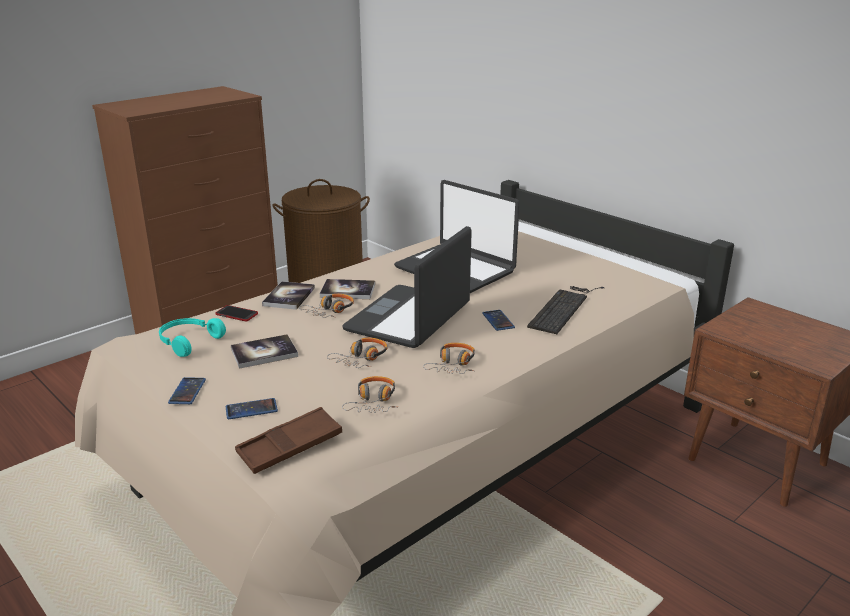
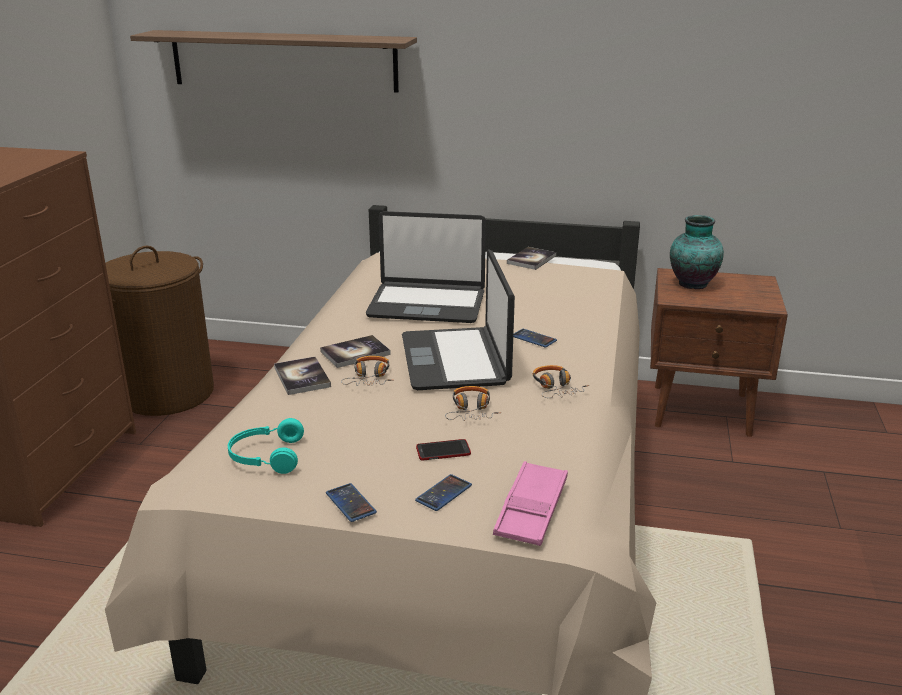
camera: 35 degrees left, 0 degrees up
(236, 314) = (273, 412): phone -> phone (443, 451)
(264, 353) = (368, 438): book -> book (531, 259)
(290, 446) = (531, 510): brown tray -> pink tray
(373, 402) = (541, 443): headphones -> none
(460, 42) = (283, 61): none -> shelf
(564, 307) = (567, 311): keyboard -> none
(761, 321) = (691, 284): none -> vase

